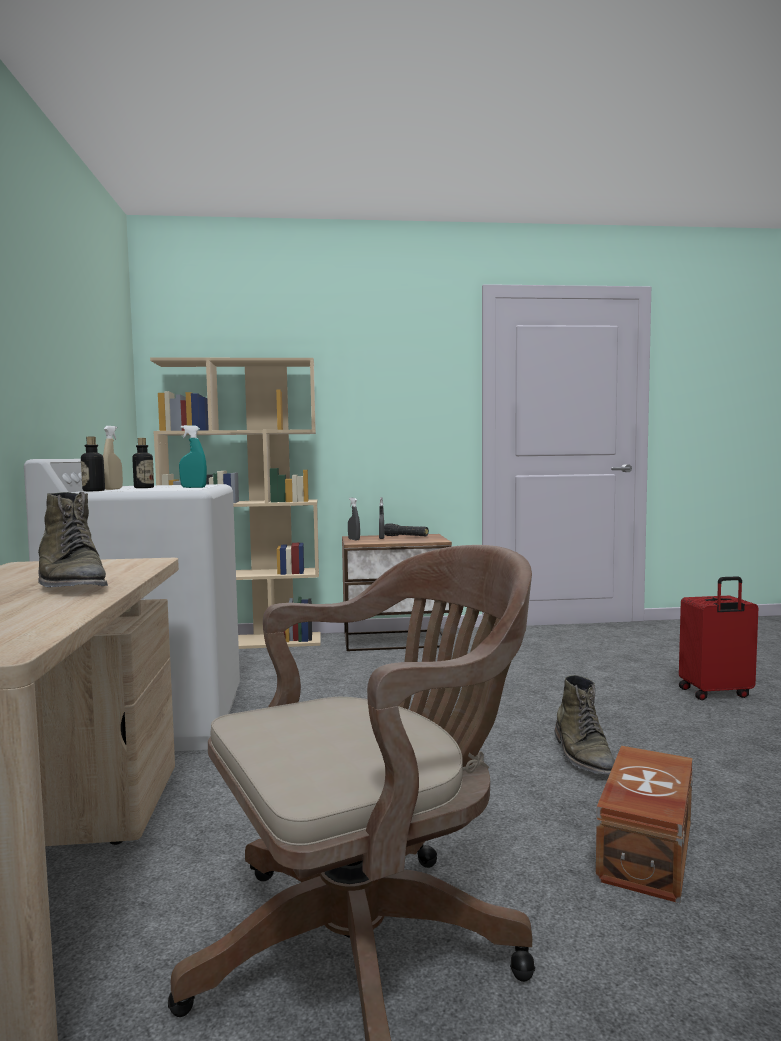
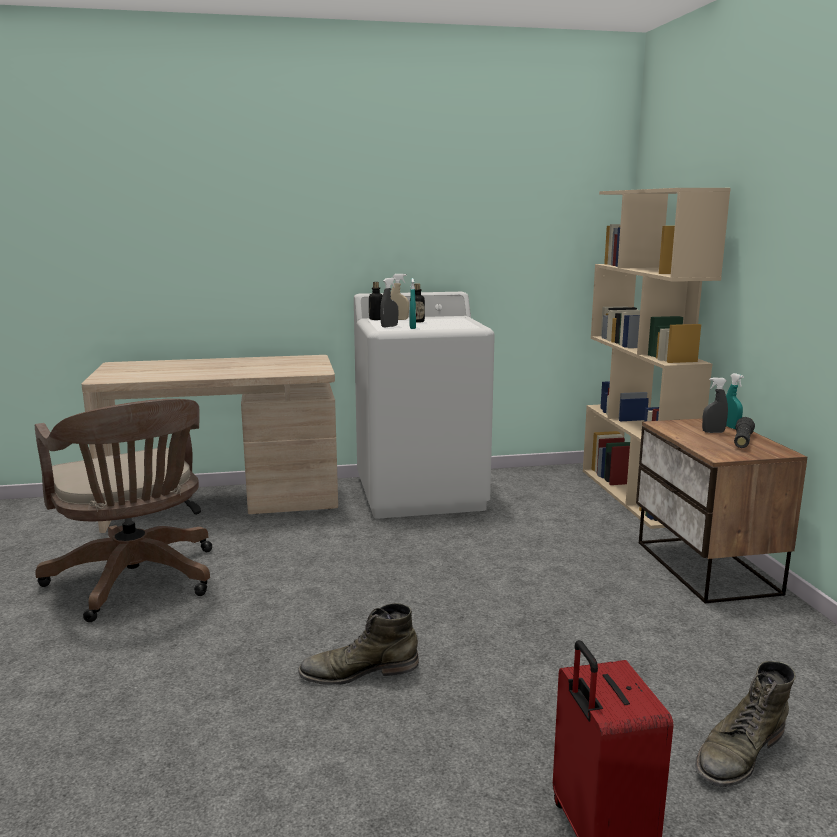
camera: 85 degrees right, 10 degrees up
(71, 583) = (241, 370): green boot -> green boot (739, 753)
(354, 539) = (687, 422): grey spray bottle -> grey spray bottle (389, 326)
(370, 536) = (730, 427): none -> turquoise spray bottle
(643, 850) = (186, 679): brown storage box -> none

